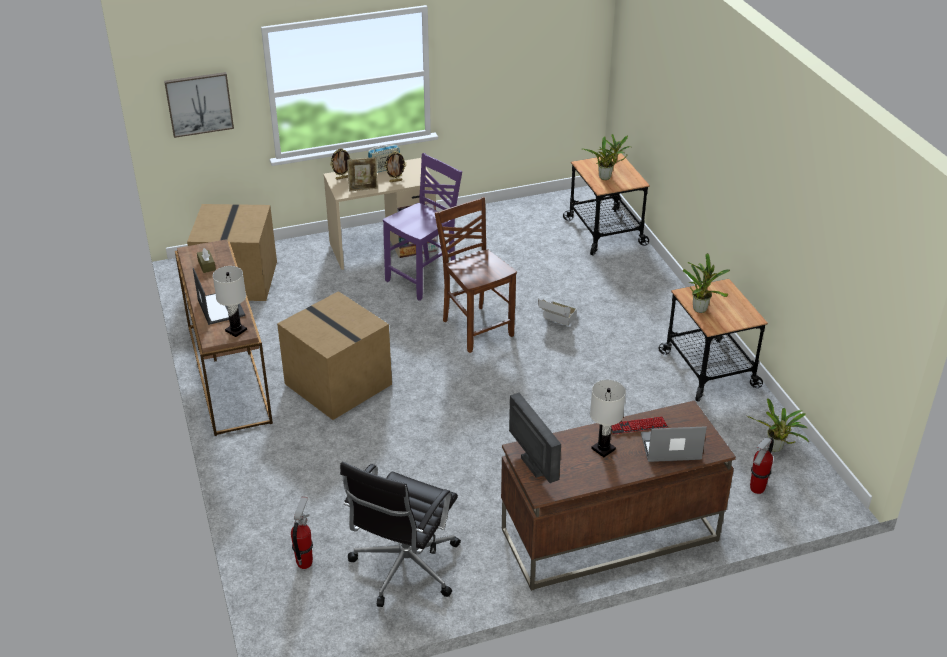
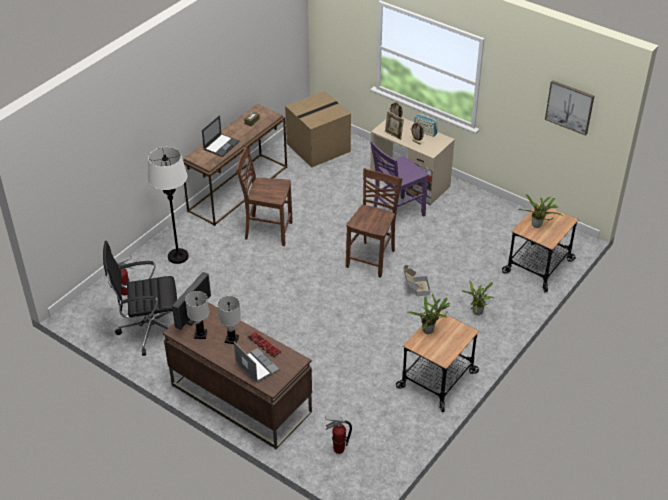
camera: 55 degrees right, 5 degrees up
(199, 104) = (338, 30): picture -> picture (569, 107)
(236, 330) = (207, 160): white table lamp -> white table lamp (201, 334)
(292, 481) = (178, 256): none -> white floor lamp
(336, 384) = (267, 231): cardboard box -> brown chair
(424, 279) = (396, 214): purple chair -> purple chair turned 135 degrees clockwise
(775, 449) = (385, 444): potted plant -> potted plant (476, 313)

